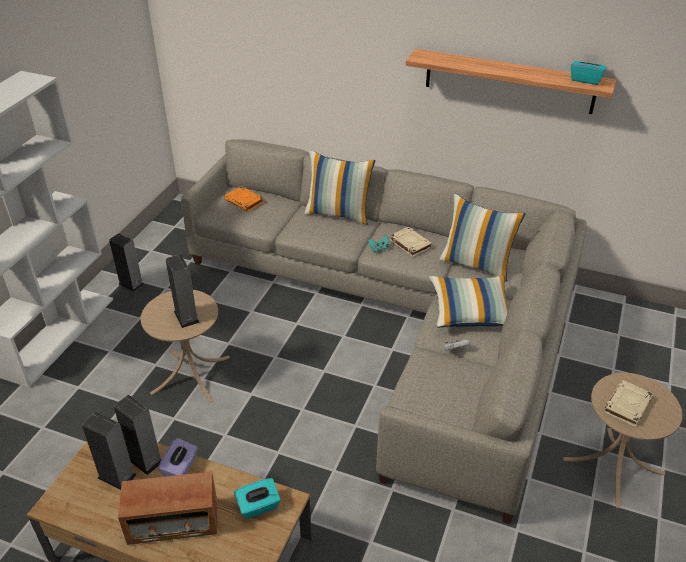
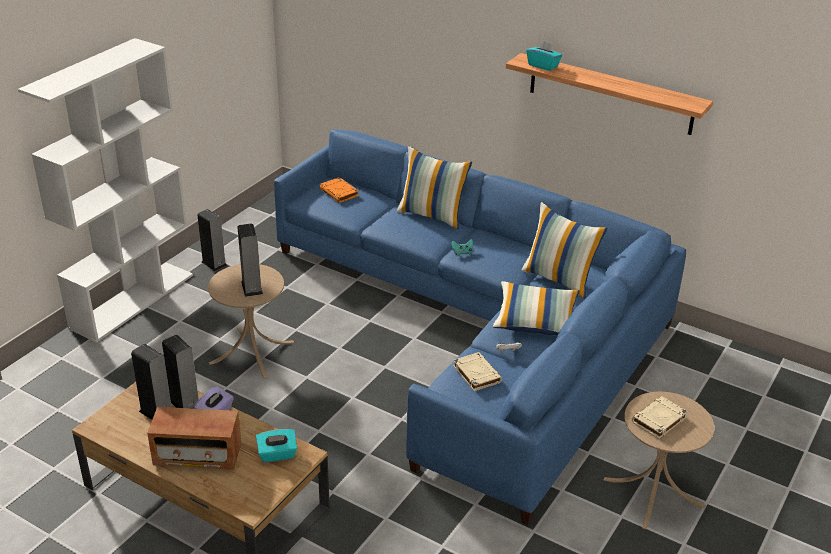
camera: 10 degrees right, 5 degrees down
(402, 317) = (481, 329): grey sofa -> blue sofa
(410, 244) = (496, 252): beige book -> beige book (476, 374)
(586, 80) = (680, 98): turquoise tissue box -> turquoise tissue box (543, 65)

